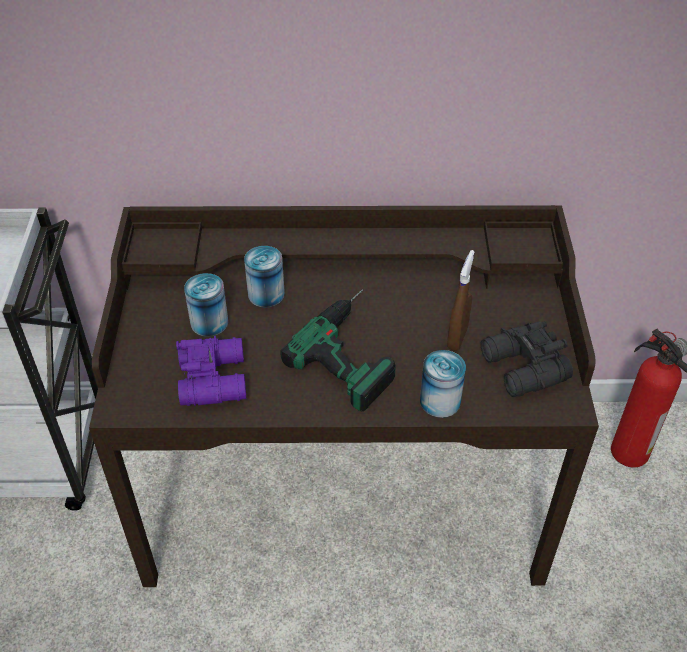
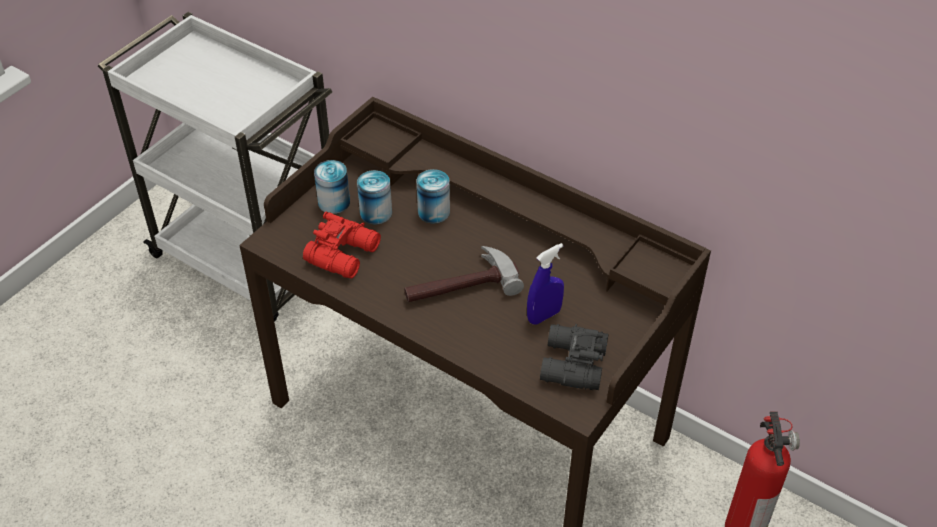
camera: 35 degrees right, 0 degrees up
(215, 378) = (345, 254): purple binoculars -> red binoculars
(356, 349) = (460, 285): power drill -> hammer
(440, 401) = (485, 353): can -> can (334, 202)
(457, 338) = (544, 316): brown spray bottle -> blue spray bottle

